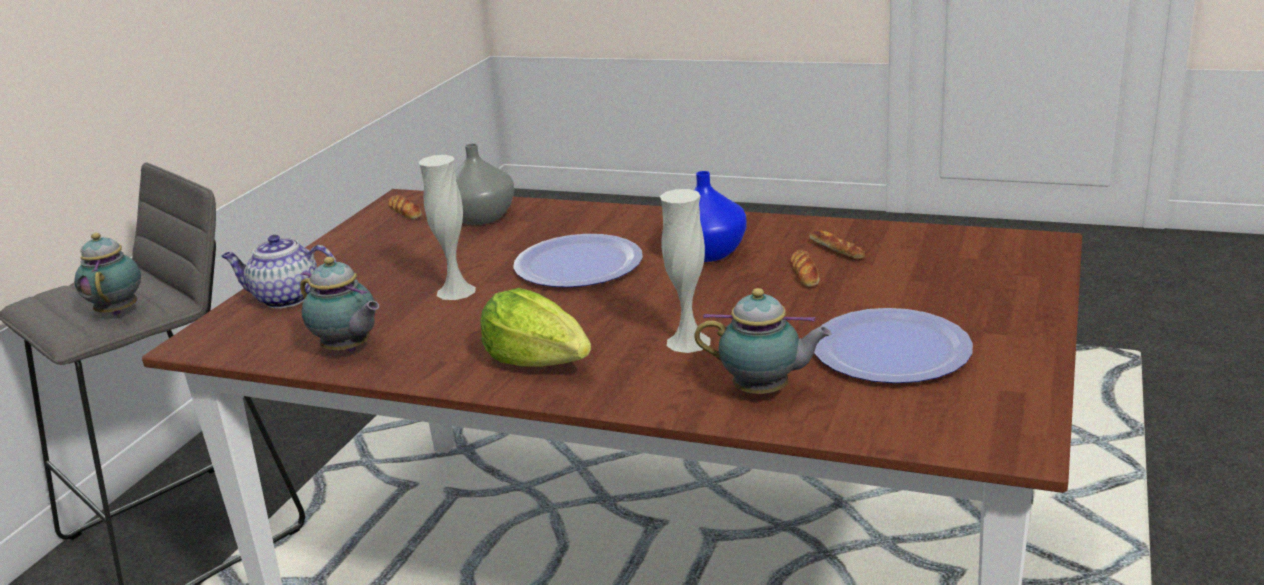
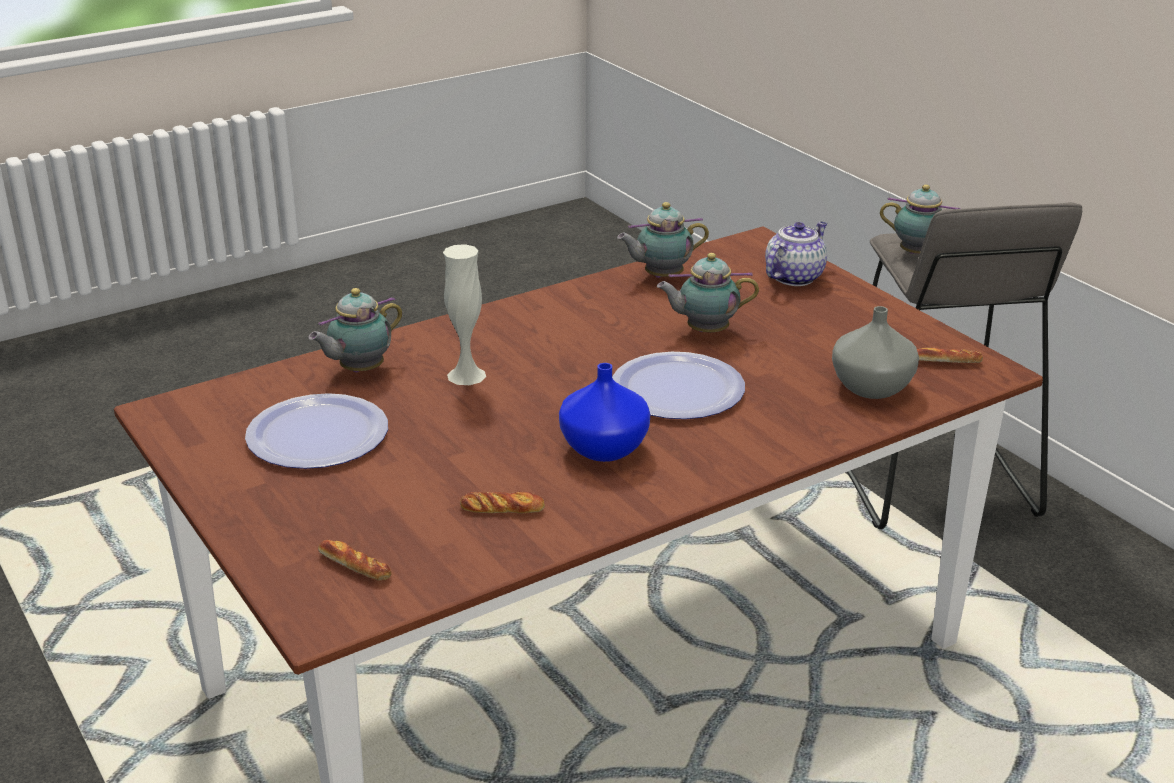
camera: 125 degrees right, 5 degrees up
(456, 291) = (704, 331): white vase -> teapot
(539, 361) = (533, 323): lettuce -> none
(805, 273) = (486, 469): bread -> bread (354, 566)

